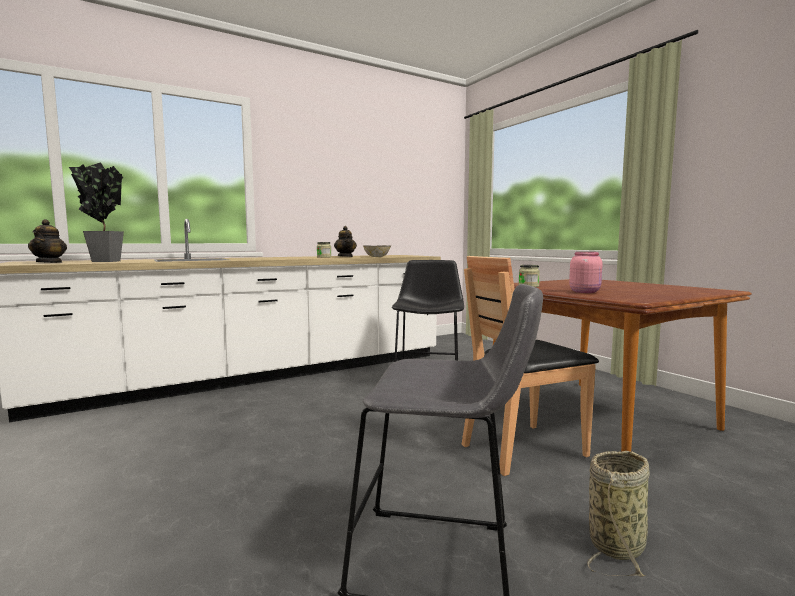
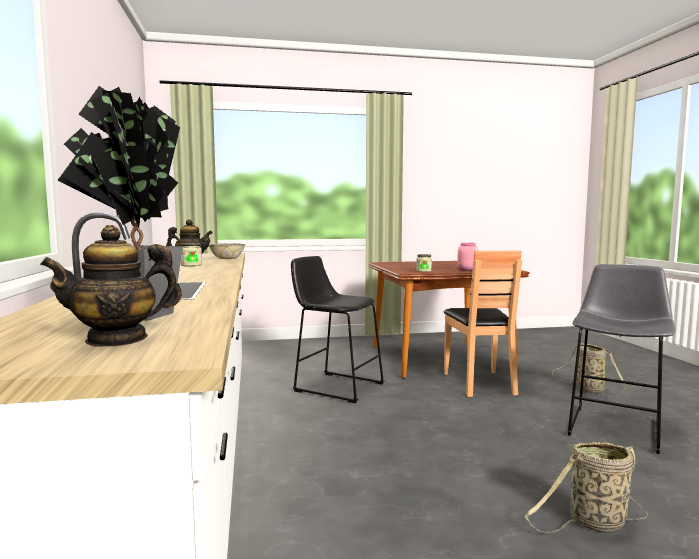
camera: 70 degrees left, 0 degrees up
(49, 262) = (117, 339): teapot -> teapot turned 150 degrees clockwise
(153, 521) = (593, 523): none -> basket

